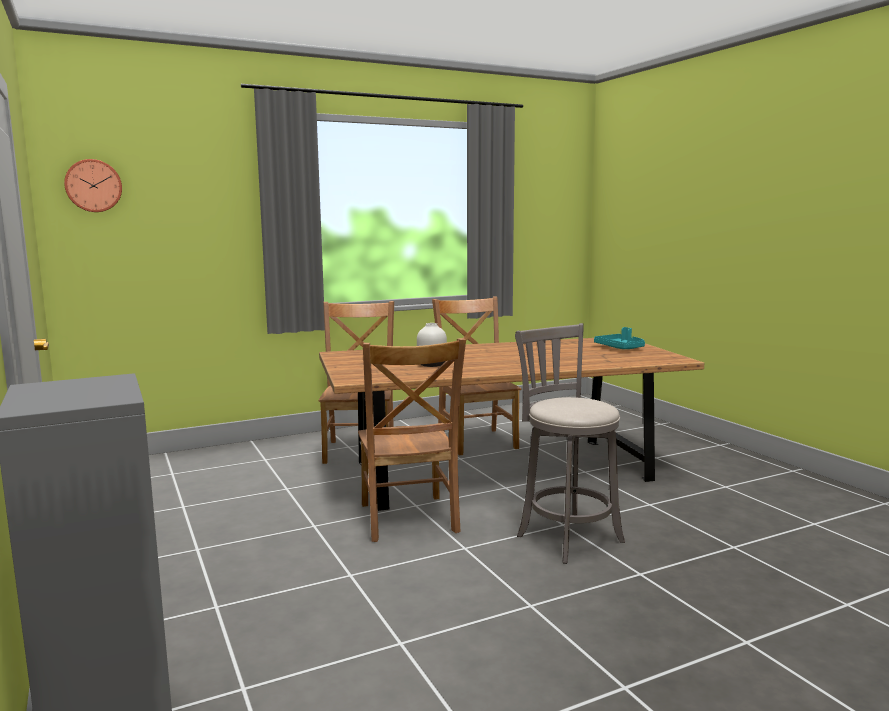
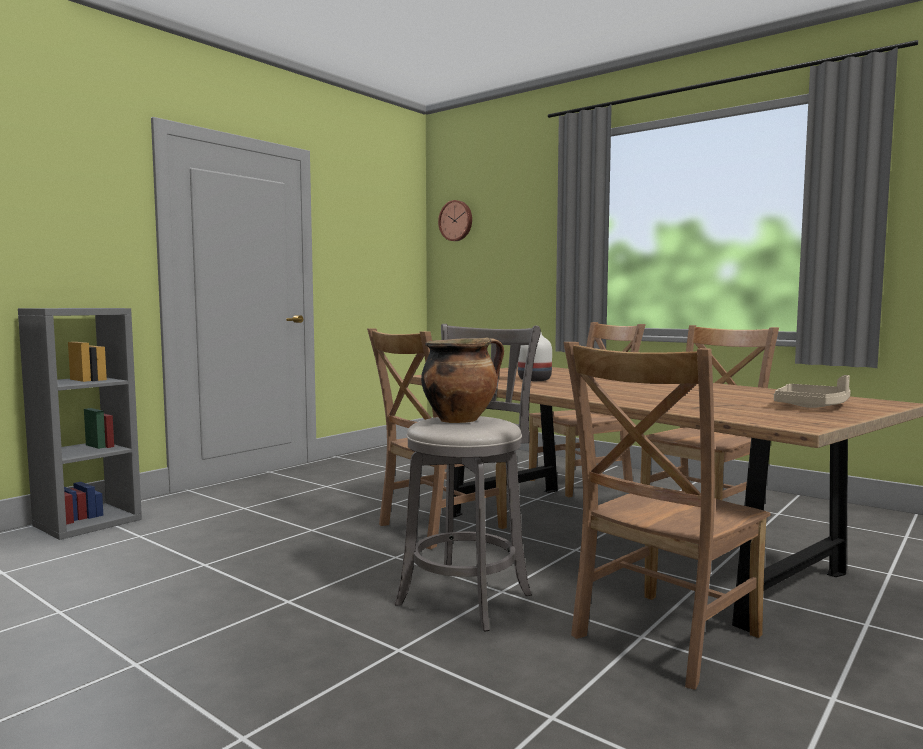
camera: 65 degrees right, 5 degrees down
(572, 404) = (461, 420): none -> cooking pot
(620, 348) = (812, 406): turquoise tray -> beige tray
(654, 500) = (662, 638): none -> brown chair

